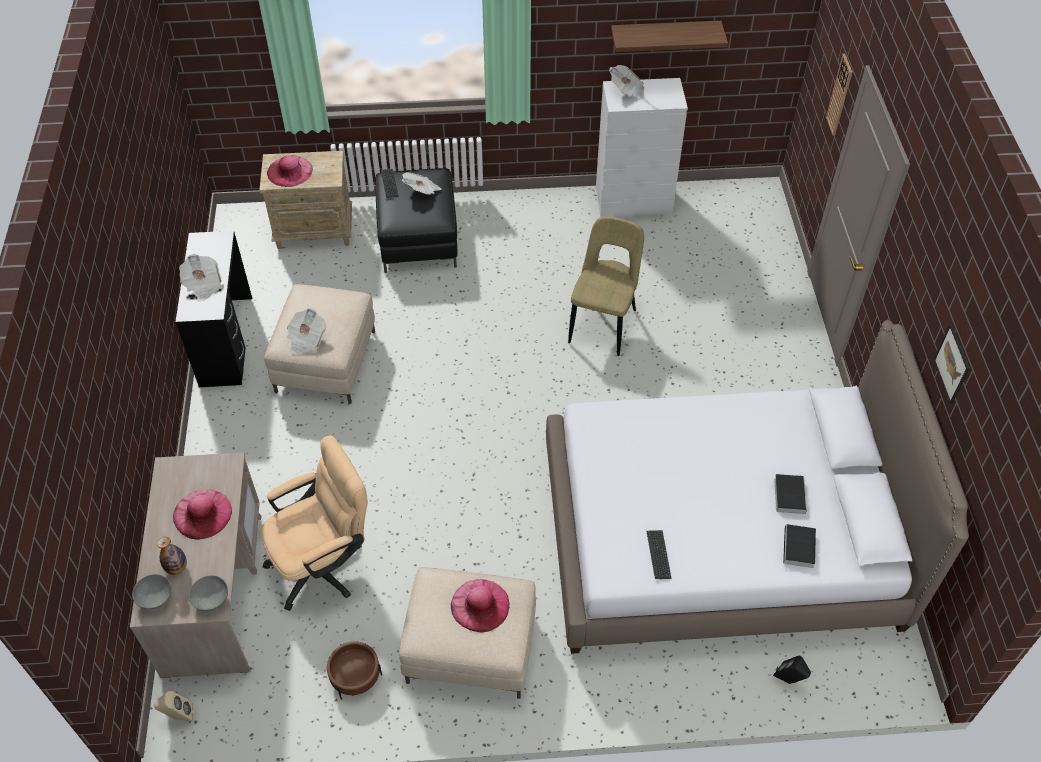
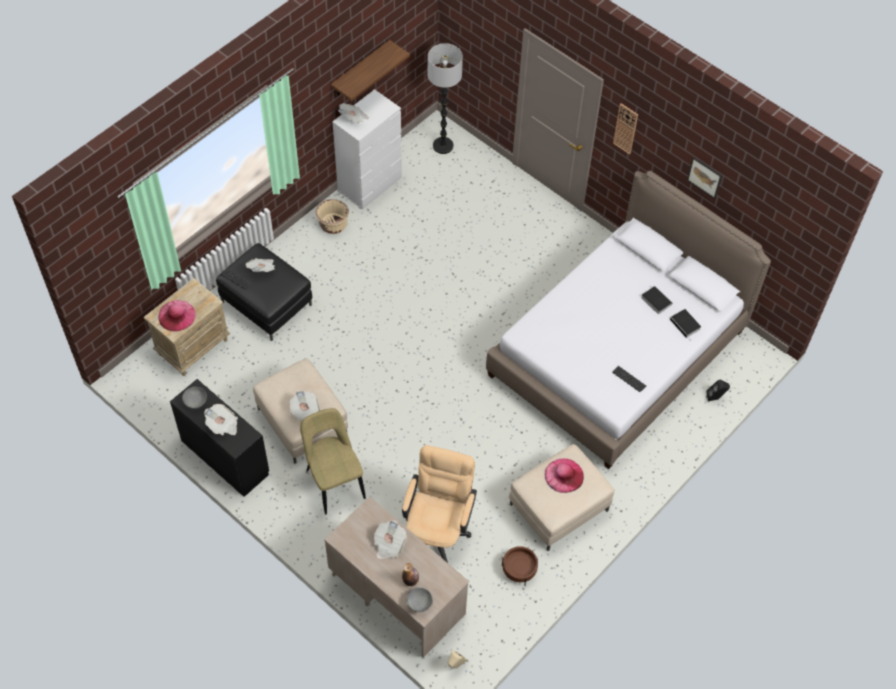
camera: 45 degrees left, 5 degrees up
(202, 513) = (389, 544): pink hat -> newspaper
(211, 599) = (448, 579): grey bowl -> grey bowl (195, 402)
(558, 212) = (333, 224): none -> beige planter
(604, 323) = (435, 277): beige chair -> beige chair (334, 481)
(748, 211) = (443, 146): none -> floor lamp
(839, 95) = (498, 49): wall clock -> wall clock (625, 128)

